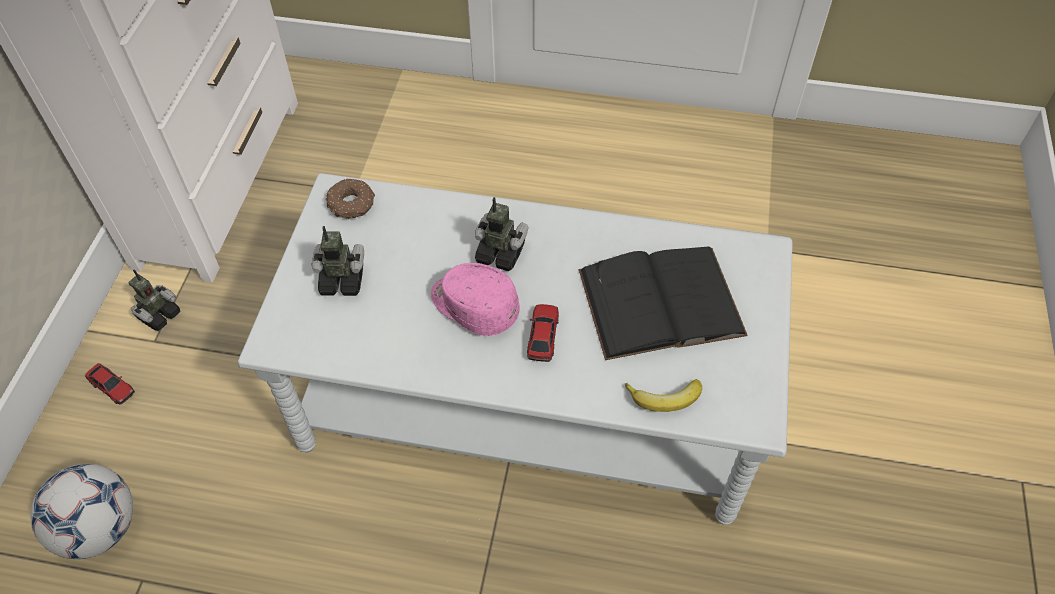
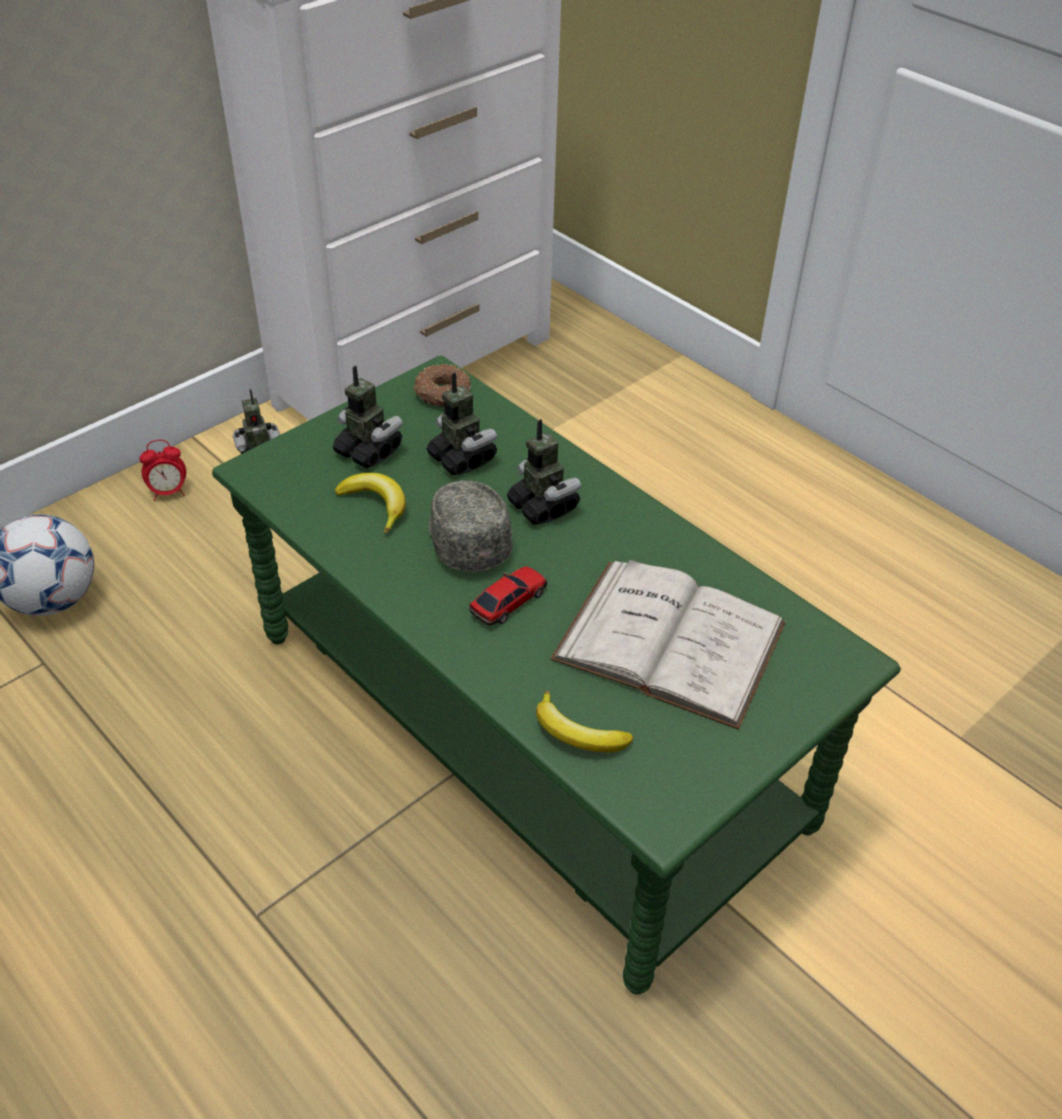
camera: 35 degrees right, 10 degrees down
(112, 387) = (168, 492): toy car -> alarm clock
(388, 319) = (375, 505): none -> banana
(413, 248) = (462, 458): none -> toy robot
(473, 306) = (467, 538): pink cap -> grey cap
(526, 402) = (524, 728): grey coffee table -> green coffee table
(660, 302) = (669, 641): black book -> white book

